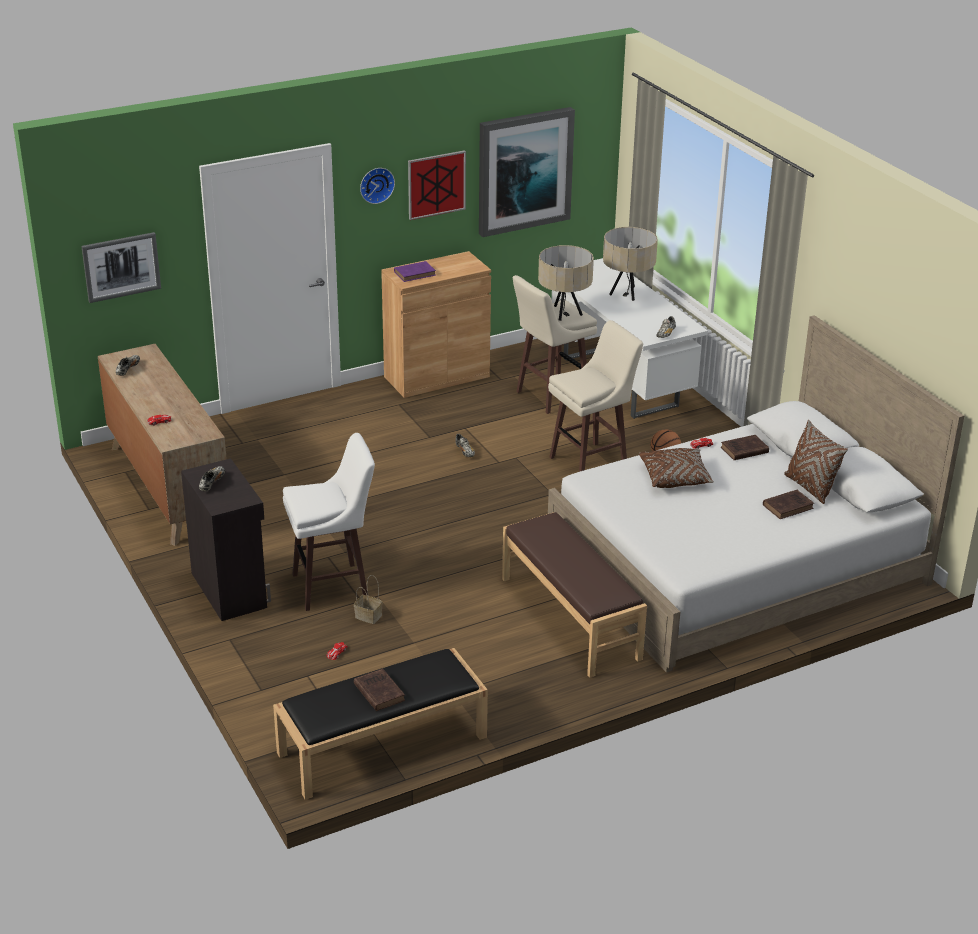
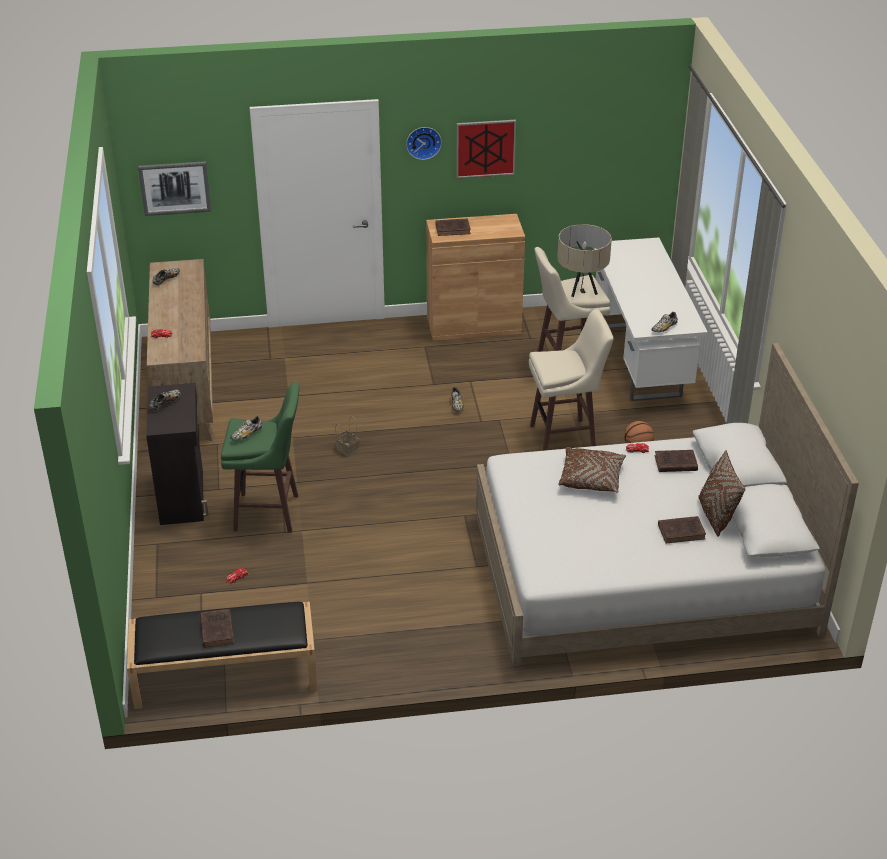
camera: 20 degrees right, 5 degrees up
(314, 498) = (247, 435): none -> shoe
(333, 587) = (269, 513): white stool -> green stool
(367, 616) = (281, 548): basket -> basket (346, 449)
(415, 273) = (454, 229): purple book -> brown book
(524, 170) = (578, 145): picture -> none
(571, 618) = (457, 591): brown bench -> none
(627, 293) = (653, 279): beige table lamp -> none

